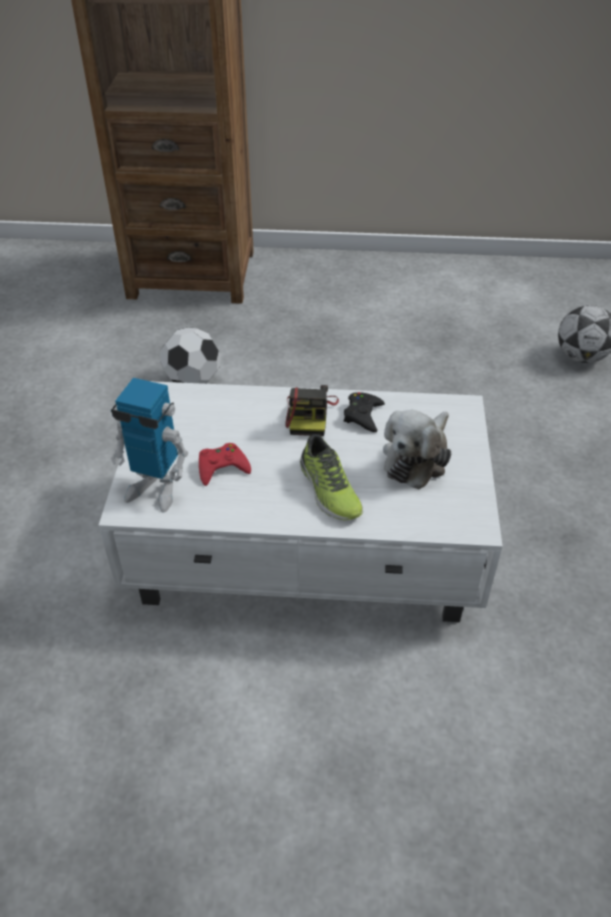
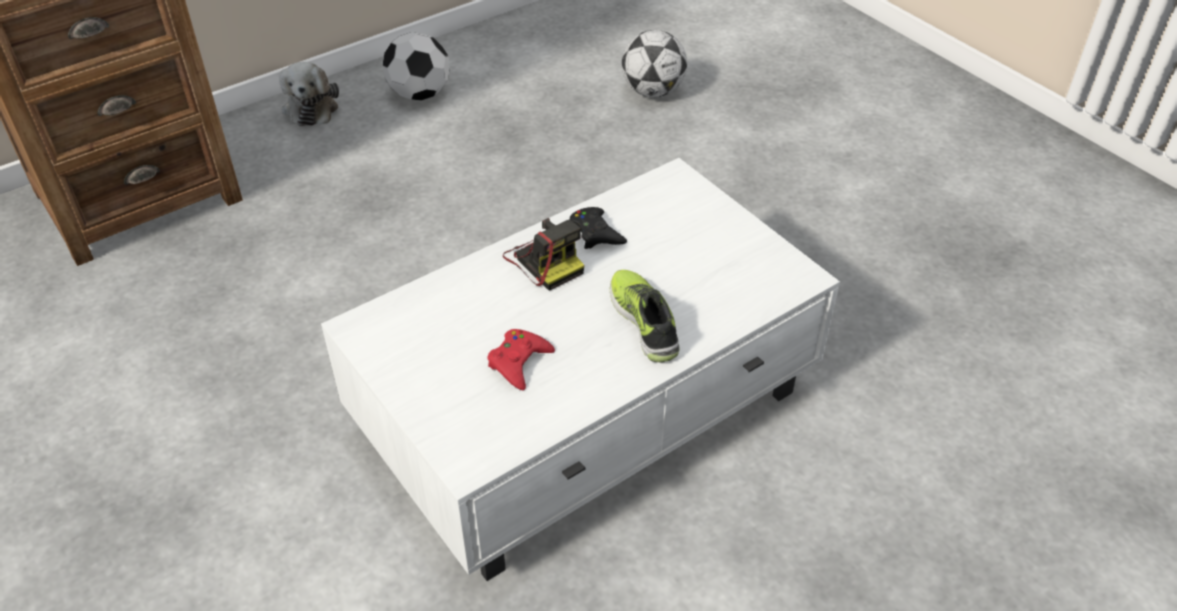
camera: 40 degrees left, 0 degrees up
(155, 489) = (475, 425): toy robot -> none
(193, 380) = (279, 316): football -> football (420, 94)
(328, 490) = (645, 321): shoe -> shoe turned 135 degrees counterclockwise
(417, 458) = (689, 246): plush toy -> plush toy (311, 107)

